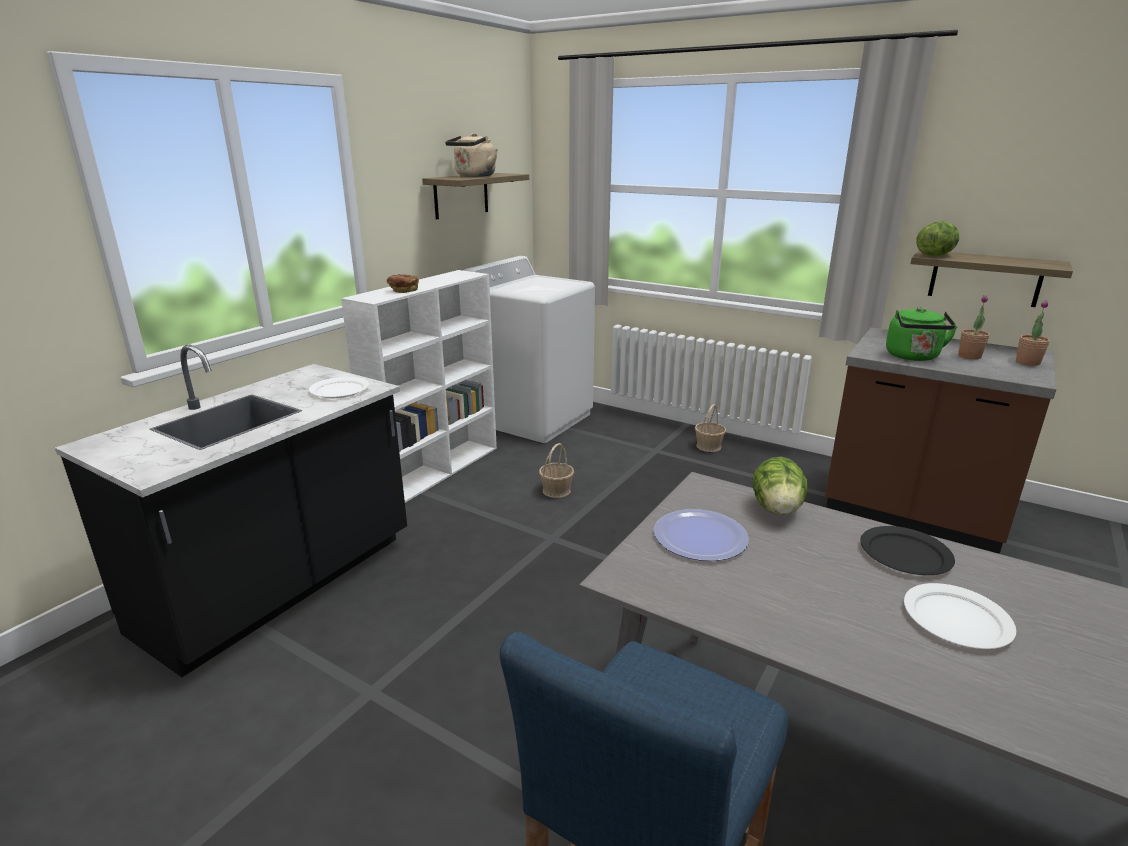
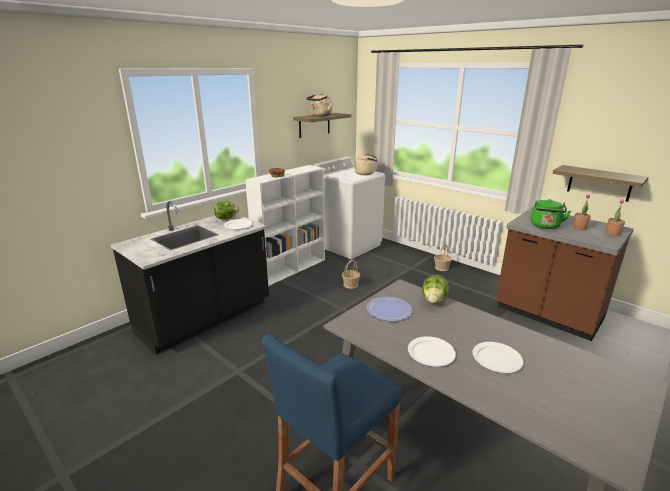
camera: 10 degrees right, 0 degrees up
(562, 284) = (366, 173): none -> beige kettle
(824, 622) = (430, 353): none -> white plate
(905, 554) = (488, 327): black plate -> none
(935, 255) = (568, 169): lettuce -> lettuce (226, 218)

